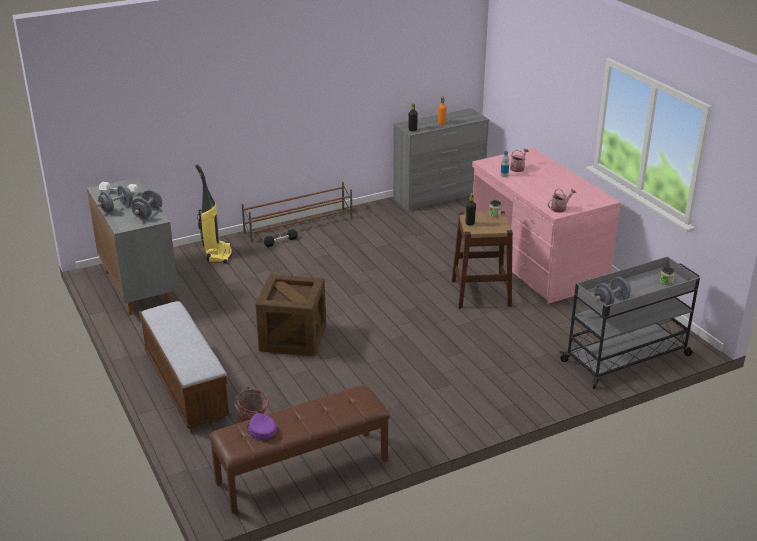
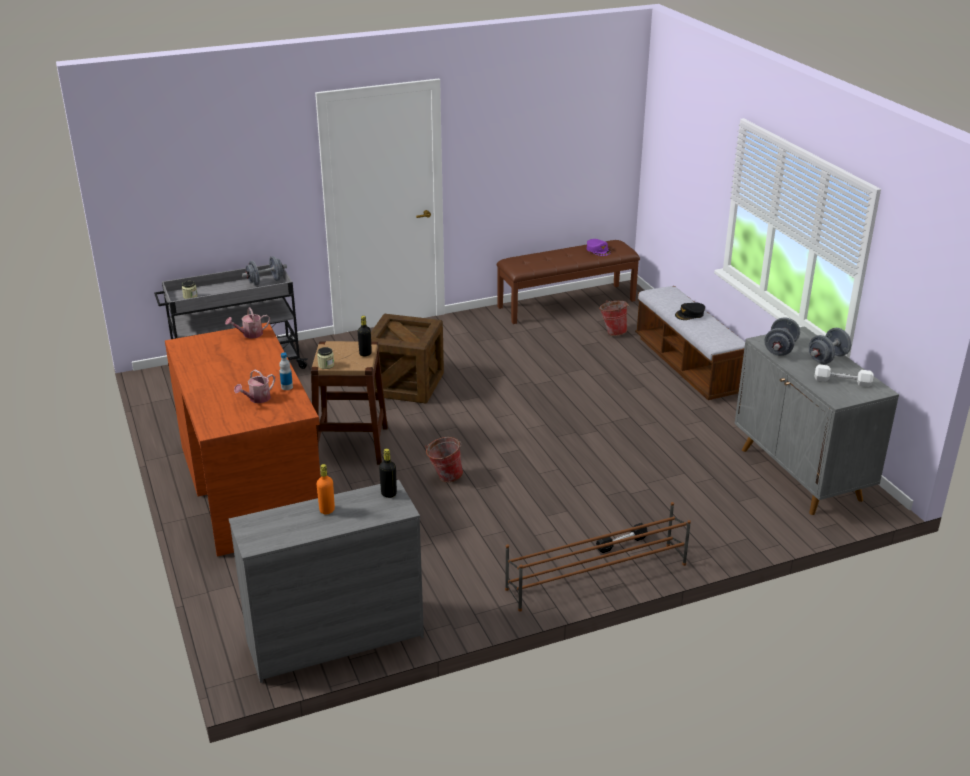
camera: 175 degrees left, 0 degrees up
(183, 338) = (690, 314): none -> black cap
(218, 254) = (713, 524): vacuum cleaner -> none
(293, 338) = (586, 403): crate -> crate (406, 384)
(402, 274) = (444, 477): none -> bucket
(536, 262) = (251, 486): pink desk -> brown desk

